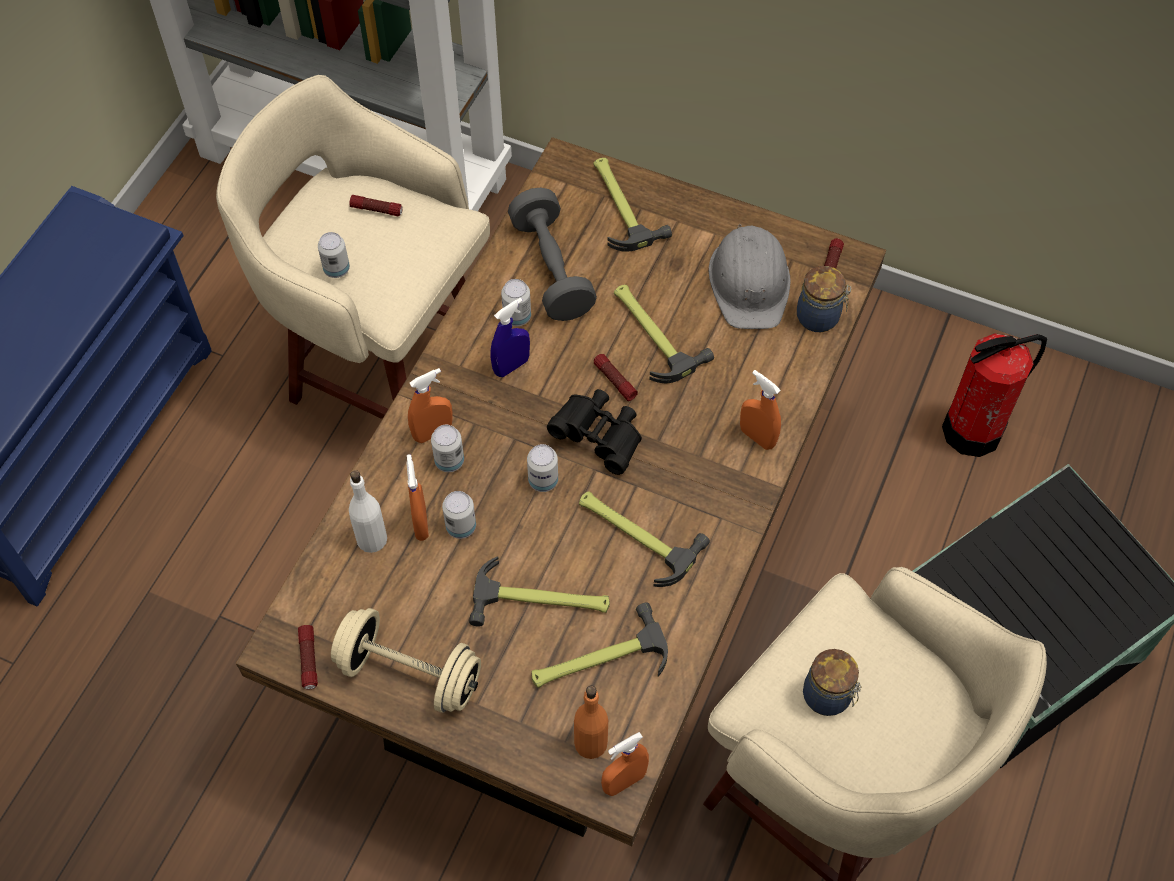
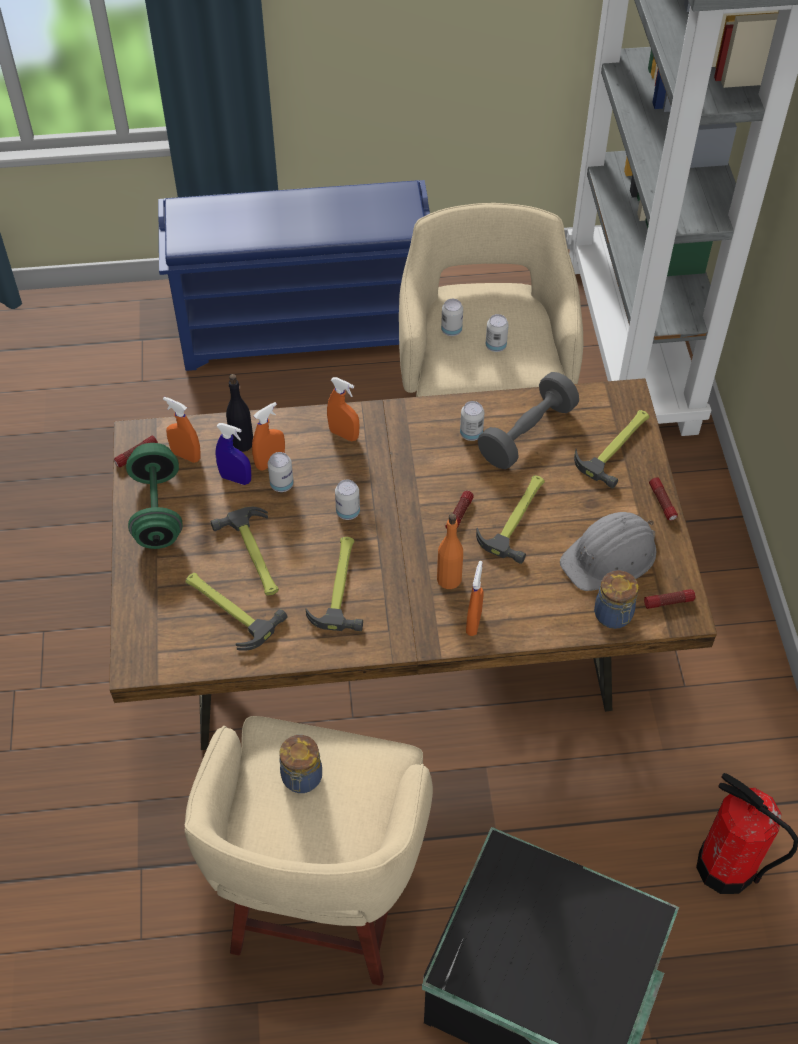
camera: 60 degrees right, 5 degrees down
(371, 539) = (242, 442): white bottle -> black bottle
(376, 209) = (516, 325): flashlight -> flashlight (662, 502)
(409, 673) = (157, 510): beige dumbbell -> green dumbbell
(449, 461) = (328, 454): can -> can (495, 346)
(511, 366) = (428, 450): blue spray bottle -> blue spray bottle (235, 478)
(590, 742) = (164, 633): orange bottle -> orange bottle (449, 579)
(599, 437) = (405, 527): black binoculars -> none
(624, 782) = (146, 666): orange spray bottle -> orange spray bottle (186, 455)

